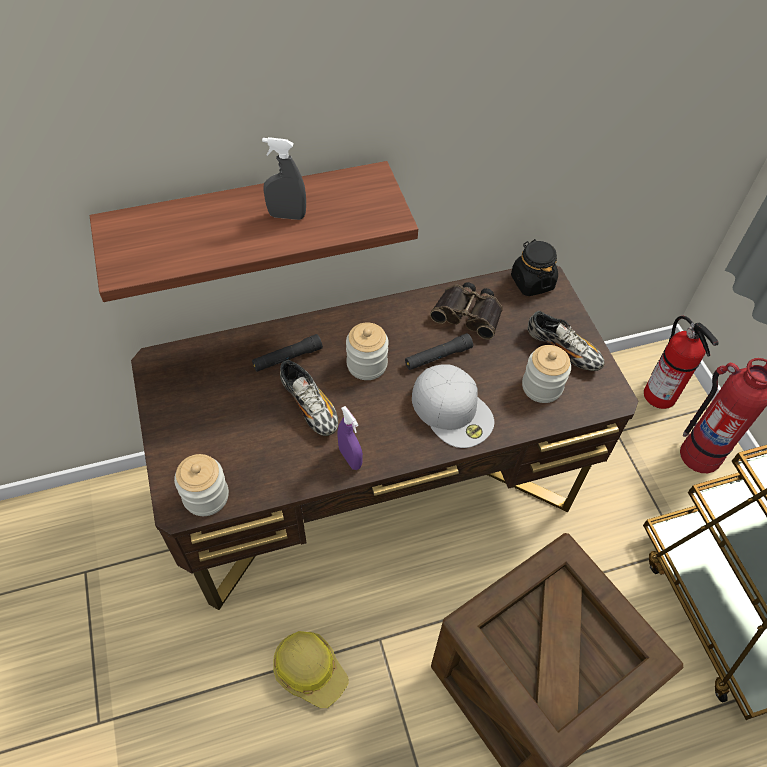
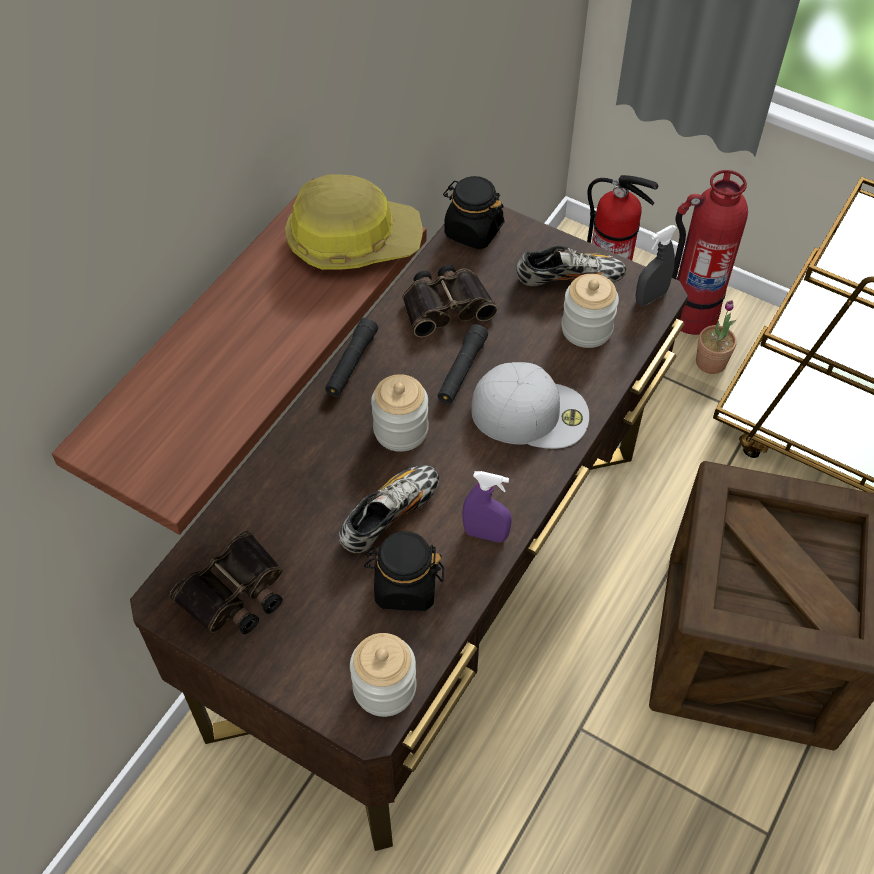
camera: 40 degrees left, 0 degrees up
(189, 385) = (235, 594): none -> binoculars
(276, 451) = (405, 586): none -> black jar
(287, 216) = (280, 303): grey spray bottle -> grey spray bottle (650, 297)
(287, 358) = (311, 485): black flashlight -> black flashlight (351, 363)
(310, 406) = (389, 515): shoe -> shoe turned 60 degrees counterclockwise
(310, 669) = (544, 817): hard hat -> hard hat (352, 240)
(683, 492) = (710, 362): none -> potted plant

